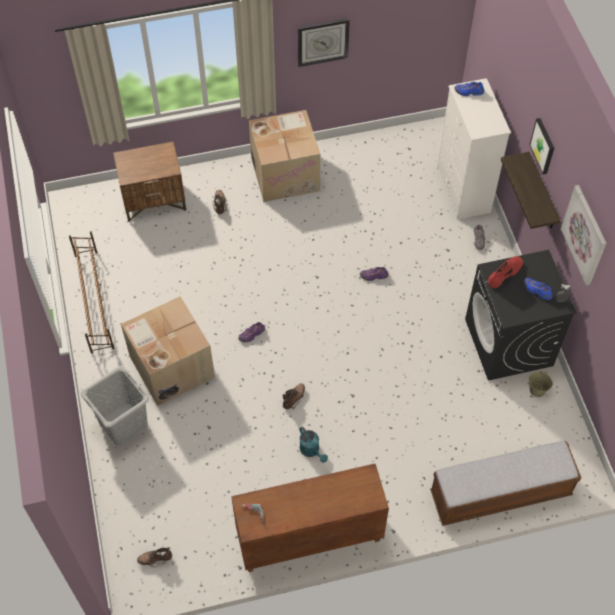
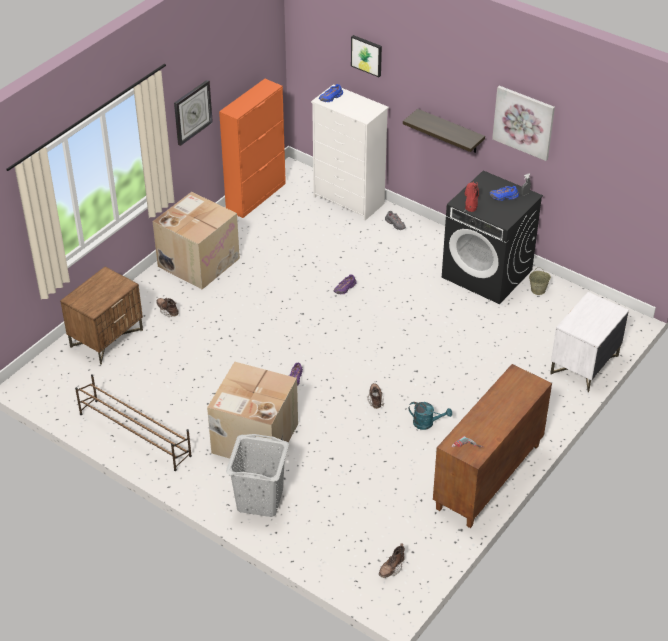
camera: 40 degrees left, 15 degrees down
(390, 138) = (256, 196): none -> orange cabinet
(500, 494) = (584, 365): bench -> white nightstand
(543, 146) = (436, 88): picture -> picture (367, 55)

